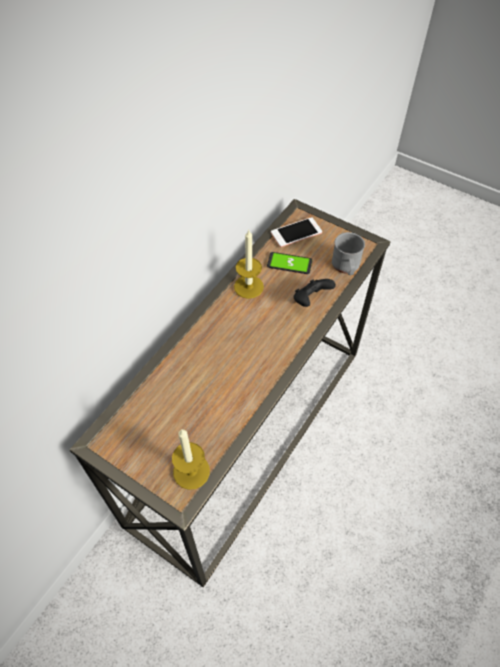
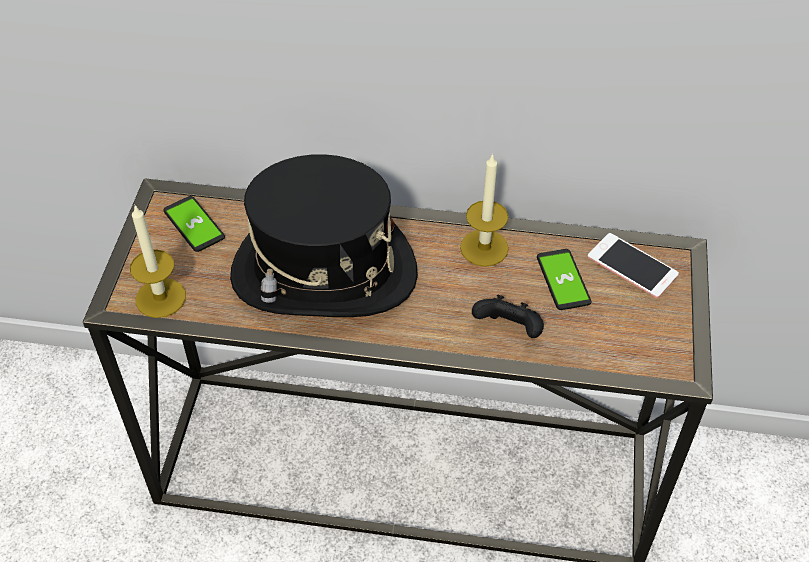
camera: 65 degrees right, 5 degrees down
(137, 430) = (194, 225): none -> phone
(222, 371) = (323, 274): none -> black hat
(346, 267) = (606, 353): grey mug -> none

